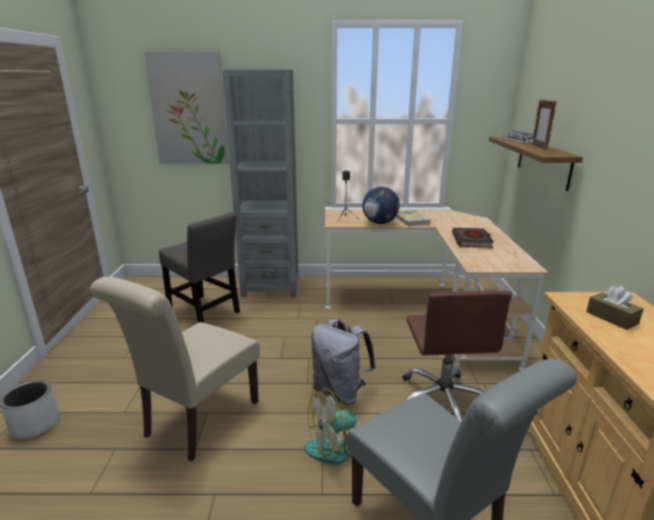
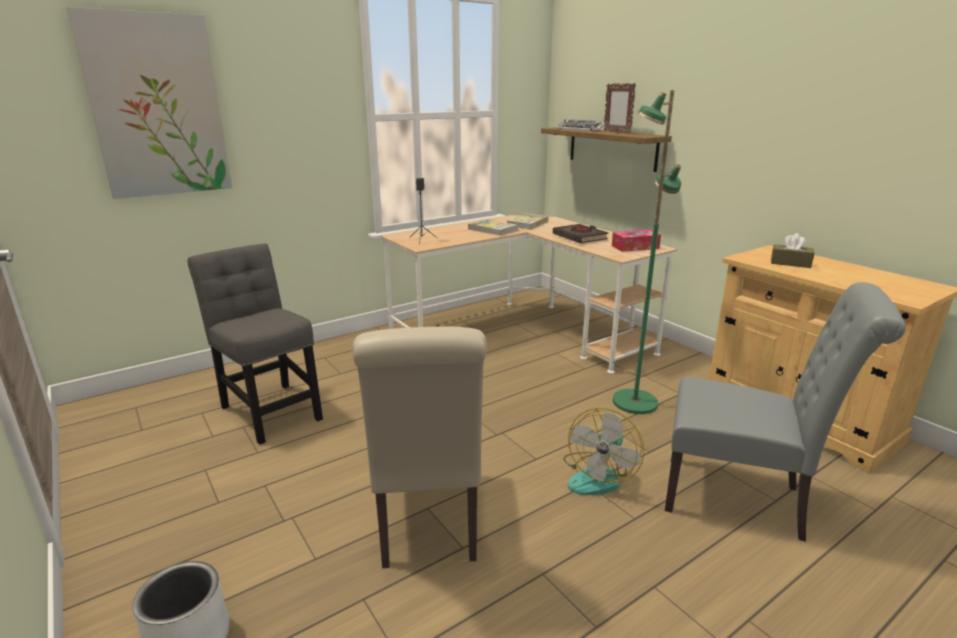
camera: 35 degrees left, 0 degrees up
(205, 313) = (270, 410): grey chair -> grey chair turned 135 degrees counterclockwise
(271, 286) = (322, 355): grey bookcase -> none
(340, 392) = (539, 429): grey backpack -> none
(380, 223) = (467, 237): globe -> none
(443, 402) = (633, 402): brown office chair -> green floor lamp
(449, 220) = (527, 224): none -> book
(506, 261) = (635, 247): none -> tissue box

